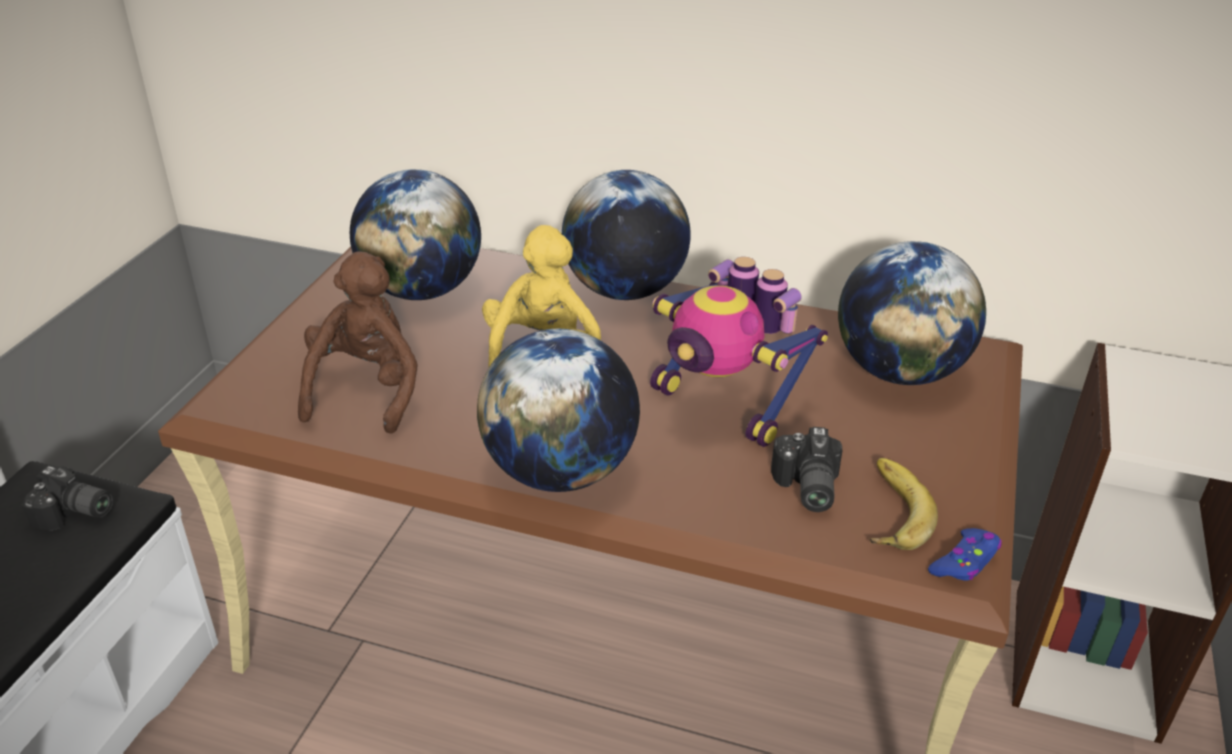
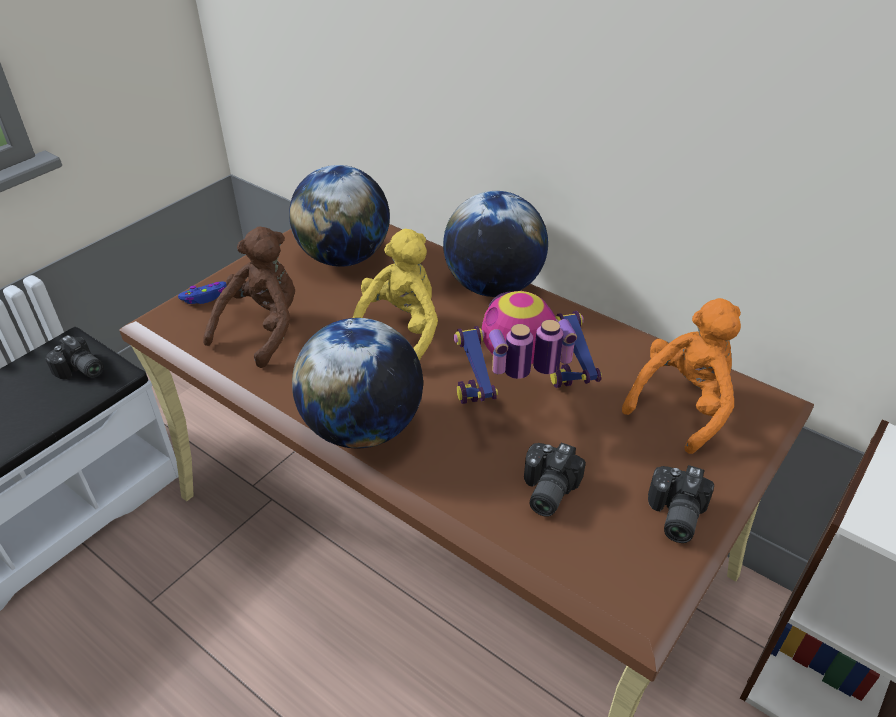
camera: 20 degrees right, 5 degrees up
(724, 406) = (518, 403): toy robot -> toy robot turned 105 degrees clockwise
(888, 510) = (605, 530): banana -> none
(899, 371) = (682, 405): globe -> orange plush toy
(948, 479) = (673, 515): none -> camera
(965, 562) = (647, 596): blue game controller -> blue game controller (205, 297)

